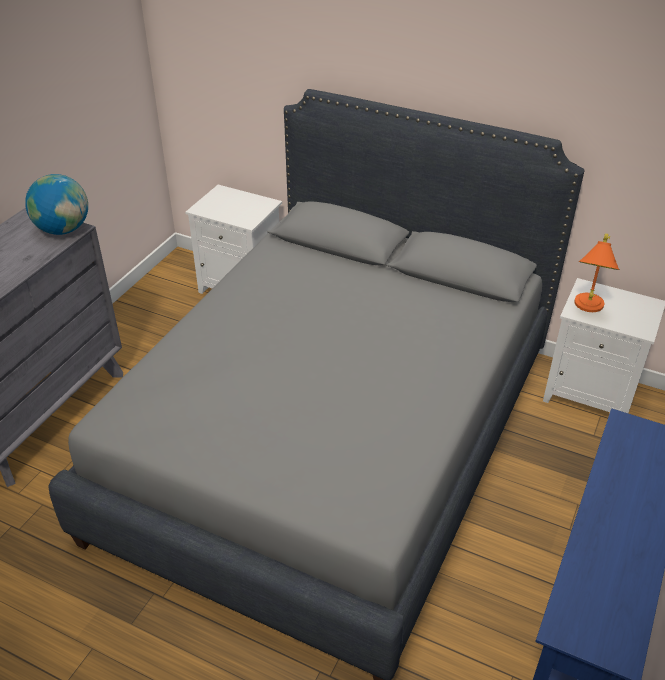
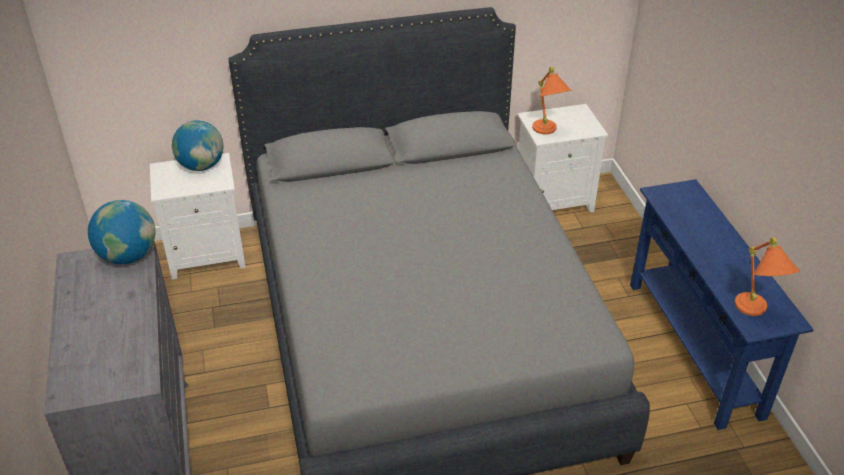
camera: 40 degrees left, 0 degrees up
(250, 202) = (201, 166): none -> globe
(585, 615) = (755, 313): none -> orange table lamp

